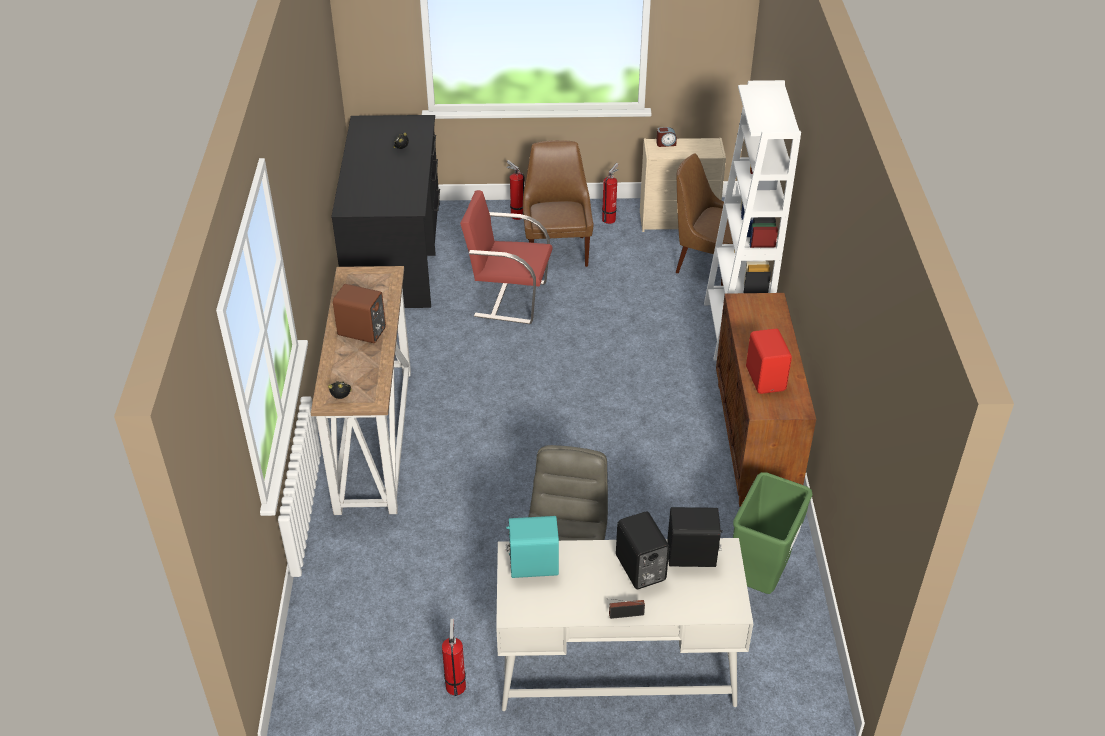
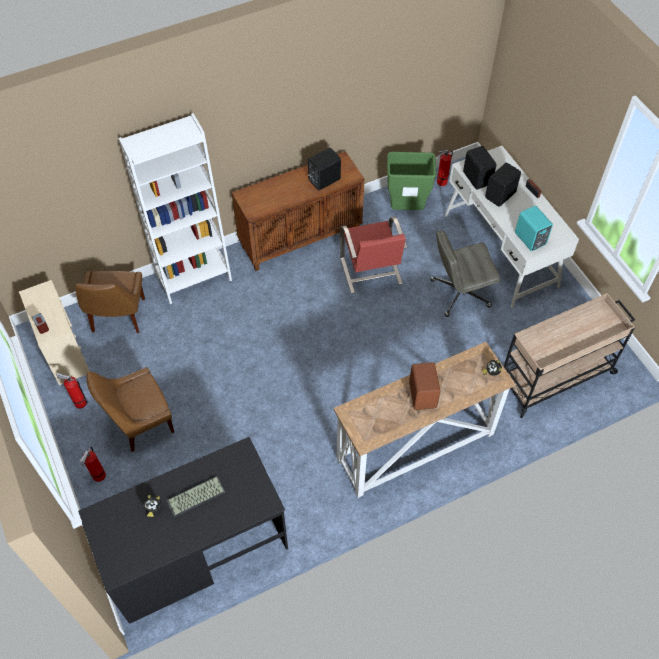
camera: 115 degrees left, 15 degrees up
(361, 623) = (556, 376): none -> beige cart
(390, 172) = (195, 497): none -> keyboard
(456, 684) = (560, 313): fire extinguisher -> fire extinguisher (440, 182)
(509, 298) = (219, 431): red chair -> red chair (371, 272)
(766, 378) = (323, 179): red speaker -> black speaker

